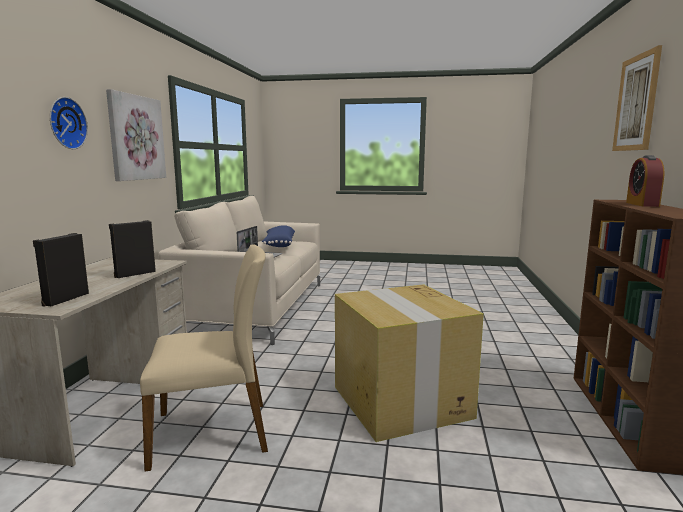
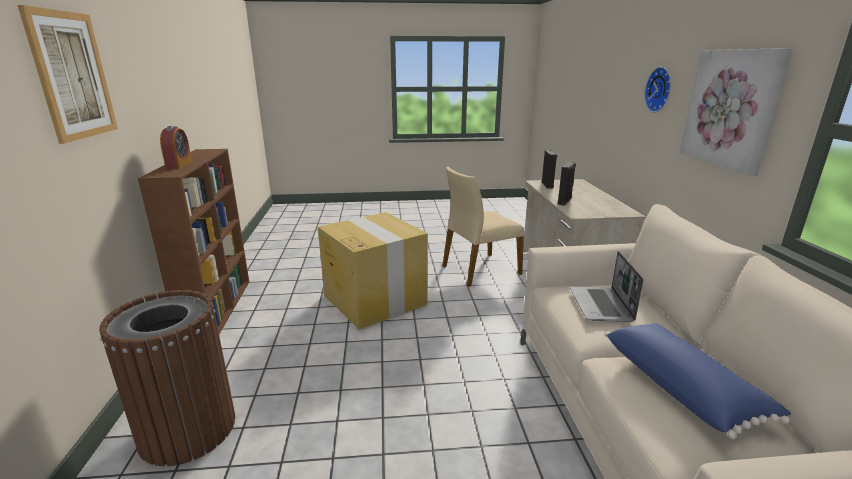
camera: 165 degrees right, 10 degrees up
(526, 332) = (188, 429): none -> brown trash can

